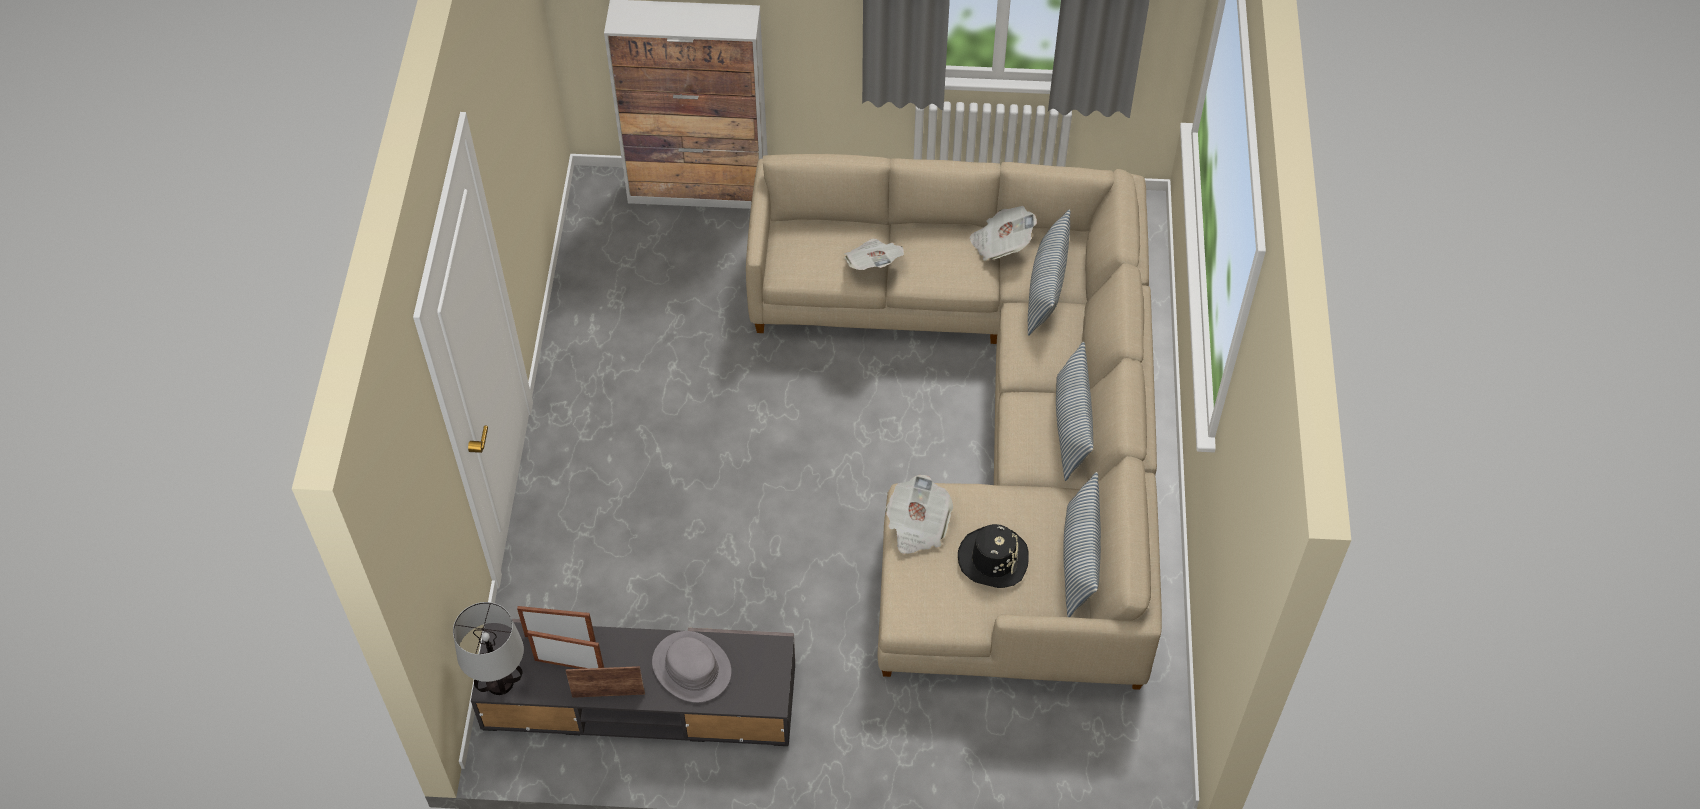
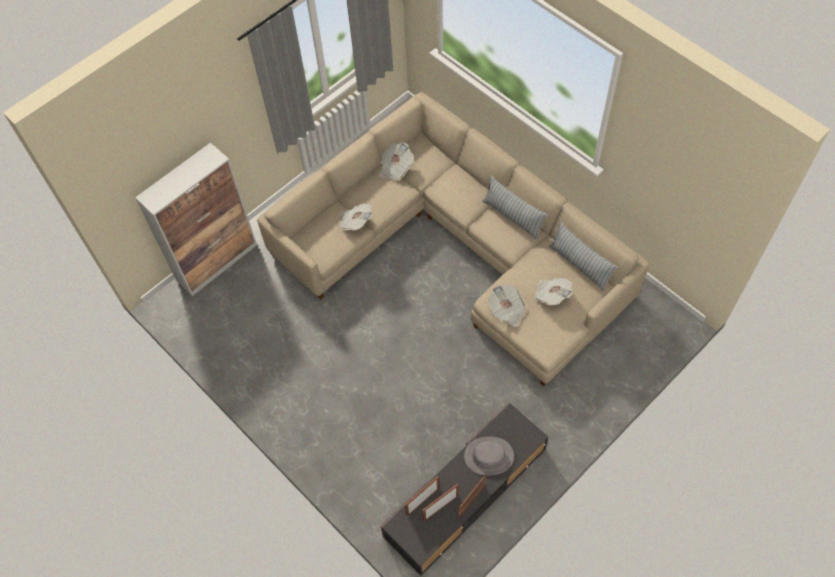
camera: 45 degrees left, 5 degrees up
(500, 682) = (422, 545): table lamp -> none
(993, 558) = (551, 295): black hat -> newspaper
(1046, 289) = (435, 171): pillow -> none

